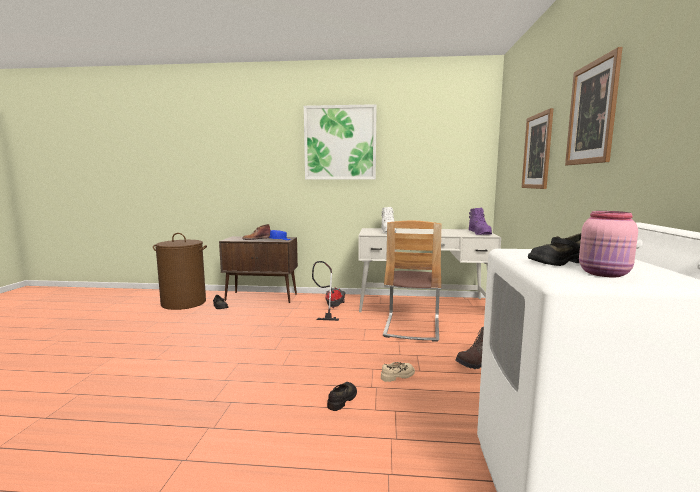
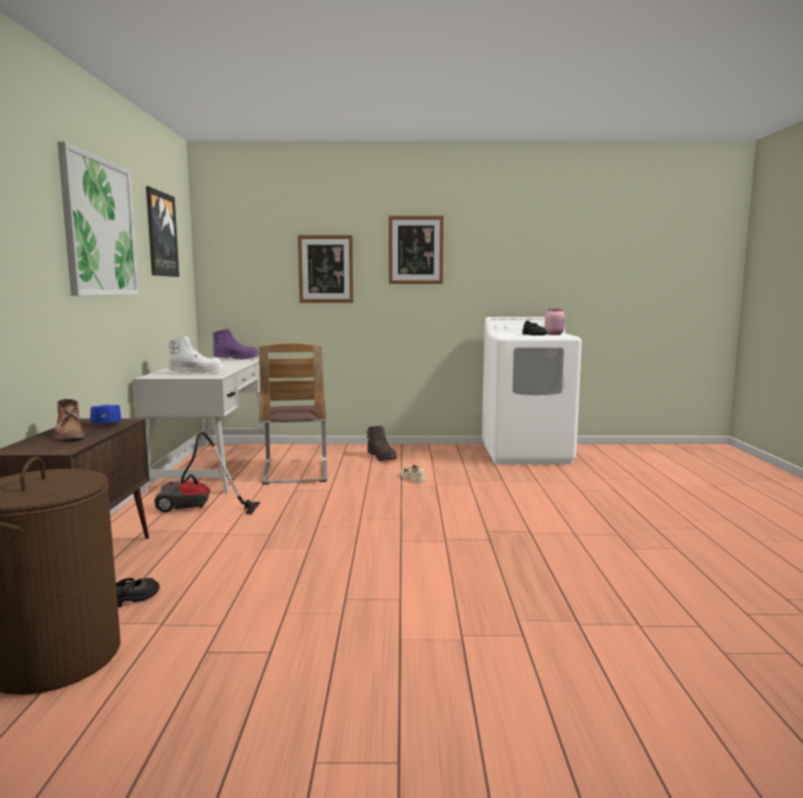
camera: 95 degrees left, 0 degrees up
(342, 399) = (461, 493): black shoe -> none
(412, 327) = (295, 472): chair -> chair turned 75 degrees clockwise
(428, 138) = (161, 234): none -> picture

